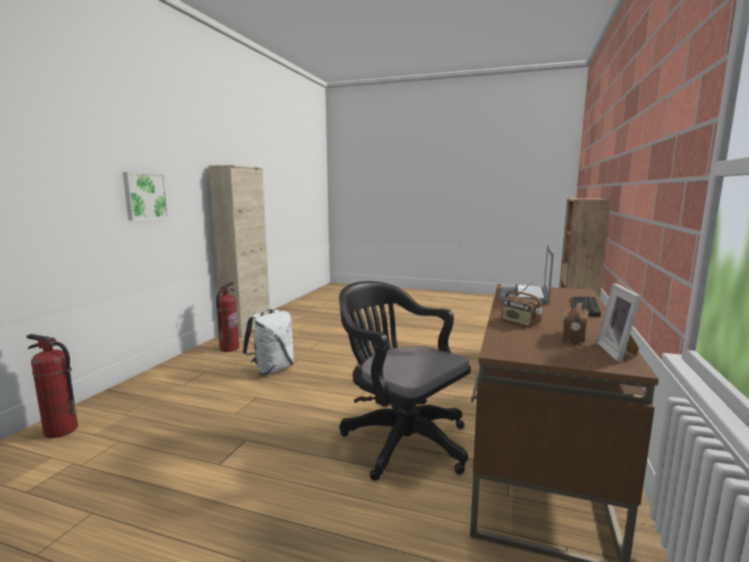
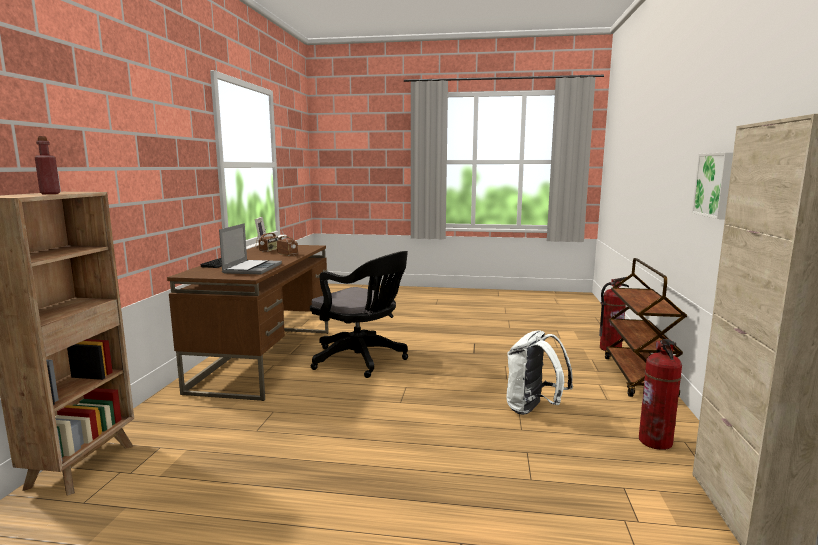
camera: 170 degrees right, 0 degrees up
(134, 388) = (638, 377): none -> brown cart
(585, 198) = (50, 193): none -> red bottle

